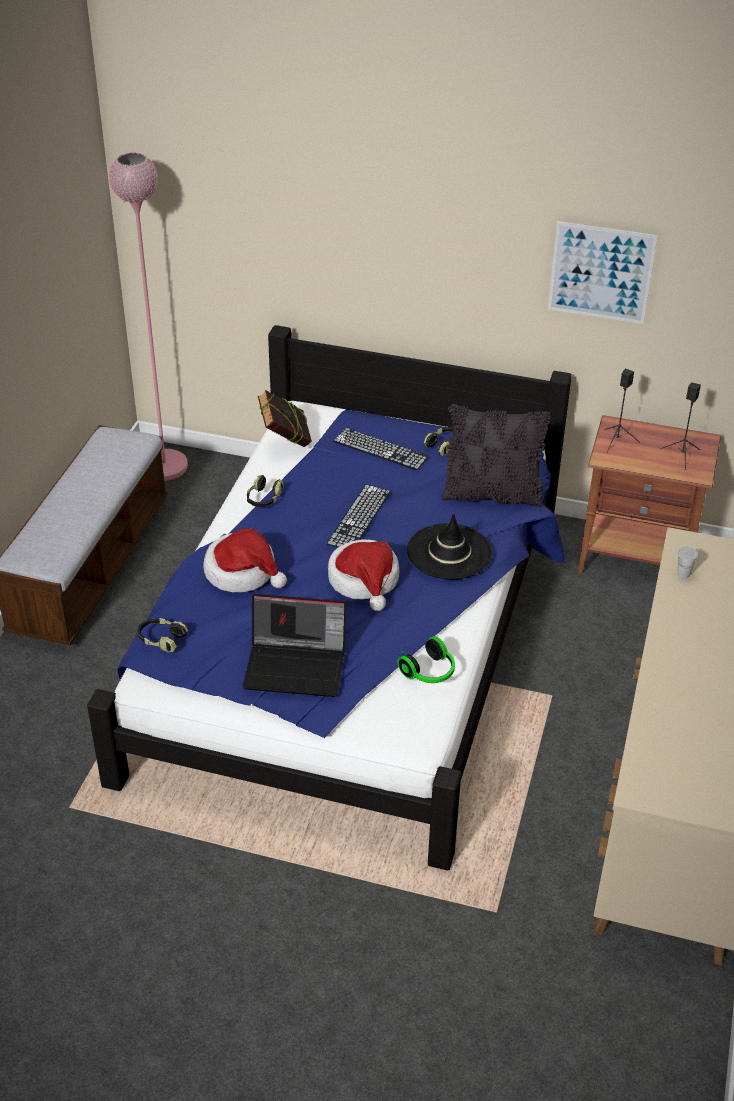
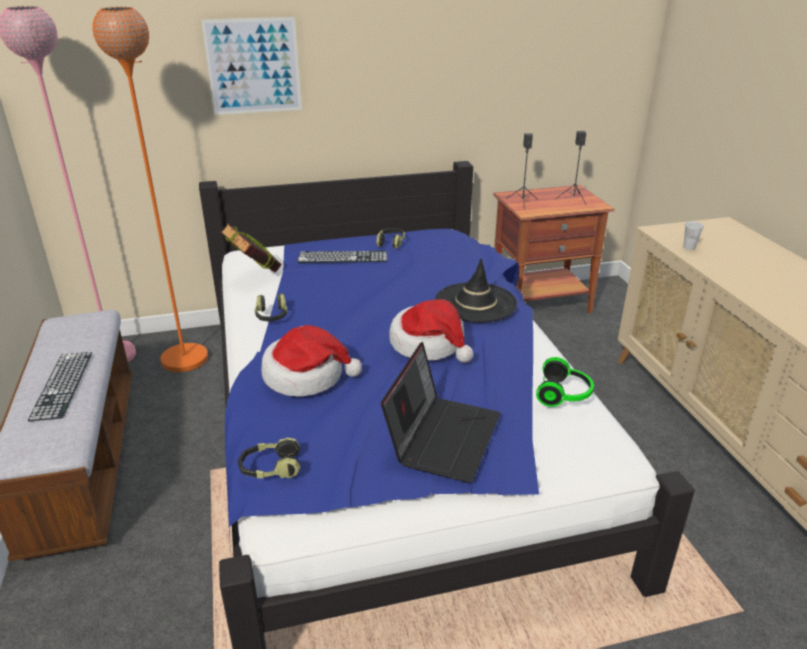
camera: 30 degrees left, 10 degrees down
(224, 494) = (185, 359): none -> orange floor lamp
(297, 666) = (442, 436): laptop -> laptop turned 45 degrees counterclockwise
(359, 517) = (374, 303): keyboard -> keyboard (62, 385)
(492, 495) = (461, 261): black pillow -> none
(601, 273) = (483, 61): picture -> picture (253, 66)

